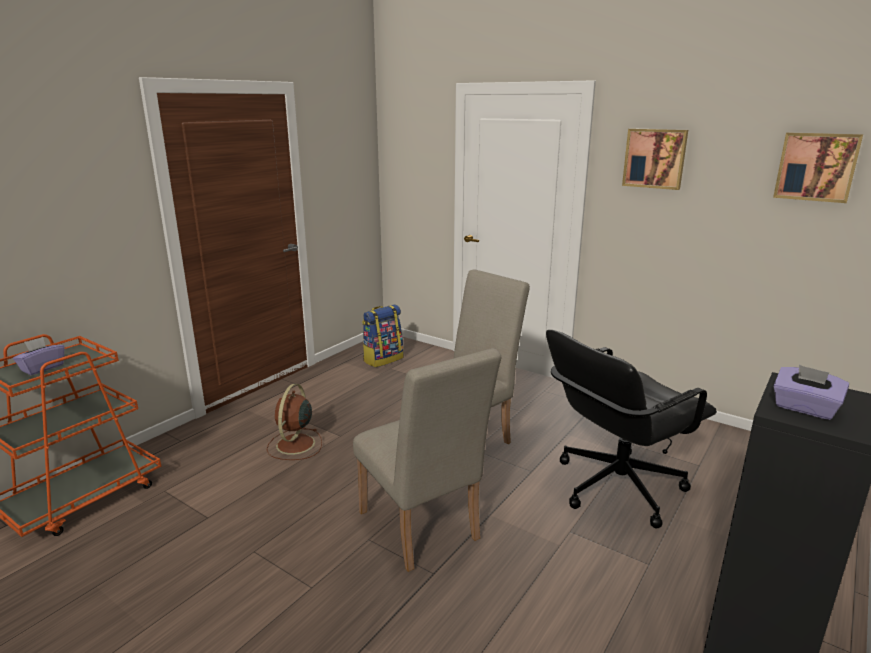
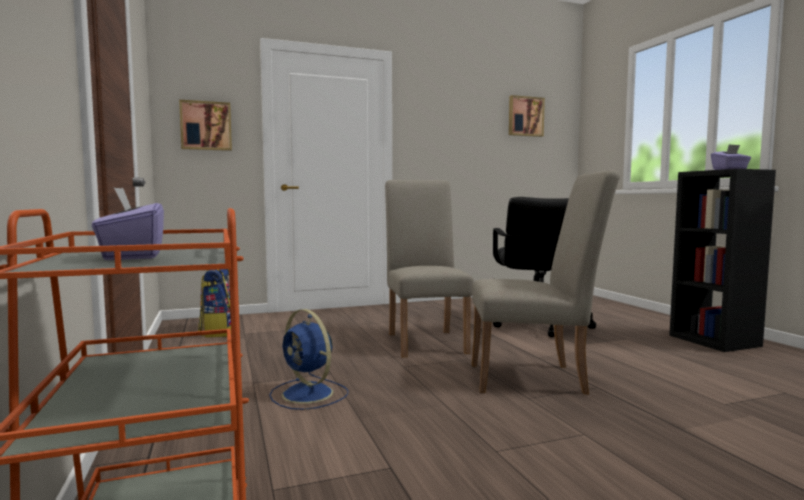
camera: 55 degrees left, 15 degrees down
(295, 445) = (309, 394): brown fan -> blue fan
(655, 158) = (439, 111): picture -> picture (206, 126)

